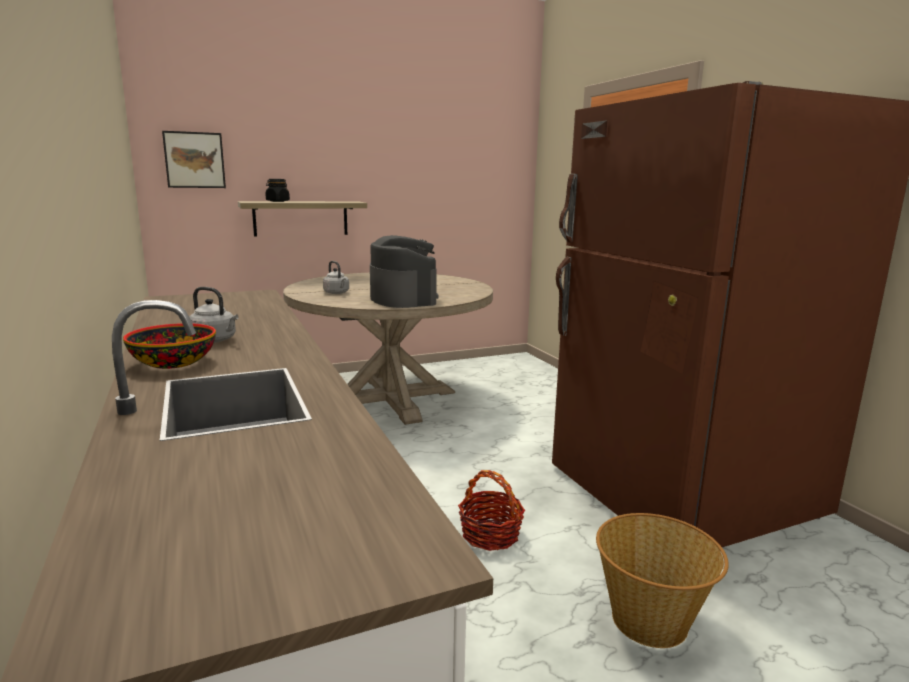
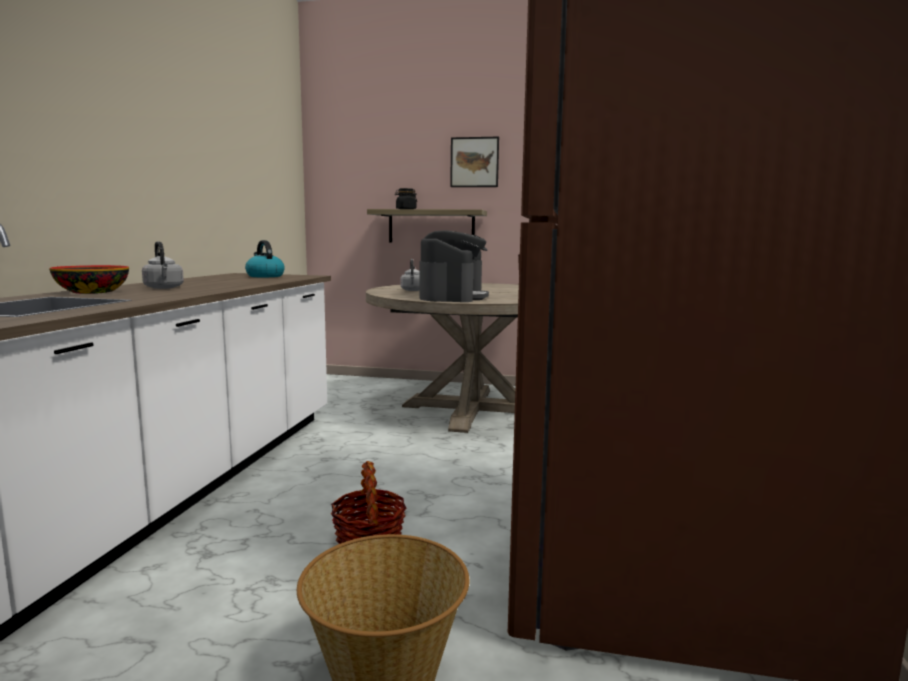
camera: 35 degrees right, 5 degrees down
(194, 160) = (347, 175): picture -> picture (474, 162)
(216, 300) = (264, 276): none -> kettle

